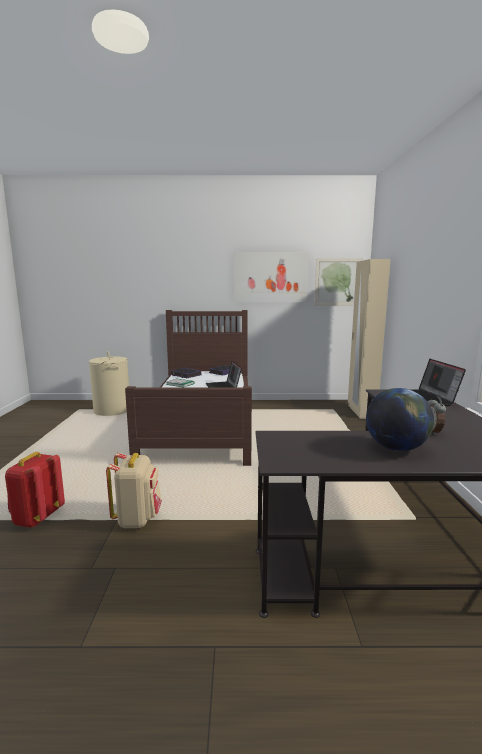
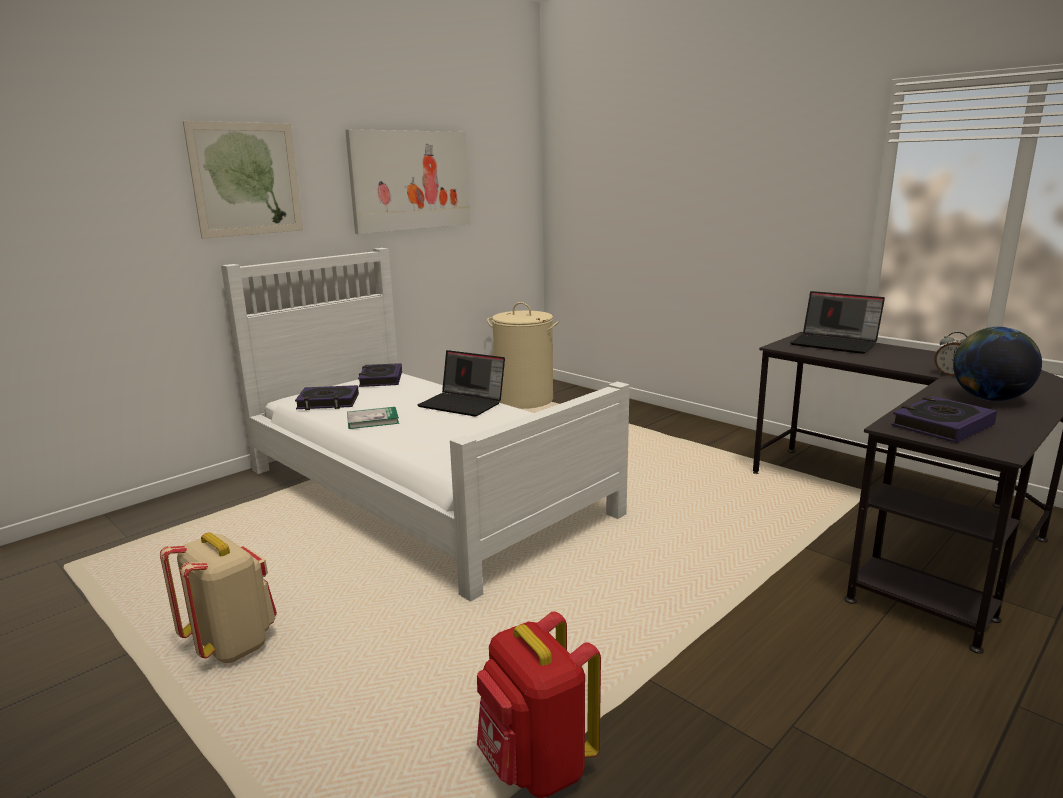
camera: 45 degrees left, 5 degrees up
(112, 410) = (166, 534): beige laundry basket -> beige laundry basket (524, 400)
(137, 519) = (669, 658): beige backpack -> beige backpack (231, 644)
(202, 425) = (423, 490): brown bed -> white bed
(299, 444) = (942, 425): none -> book
(338, 282) = (506, 185): picture -> picture (246, 179)
(361, 412) = (583, 393): beige wardrobe -> none

